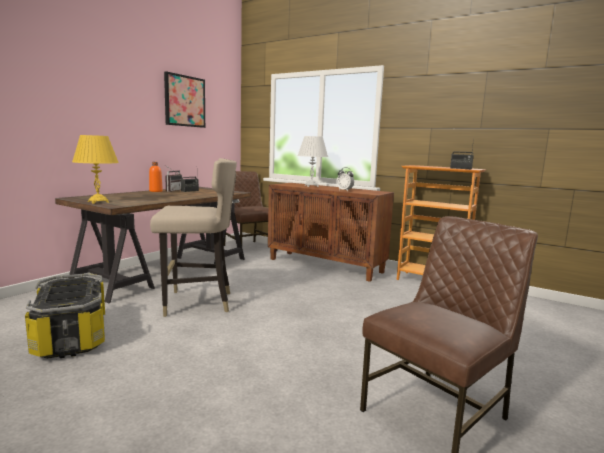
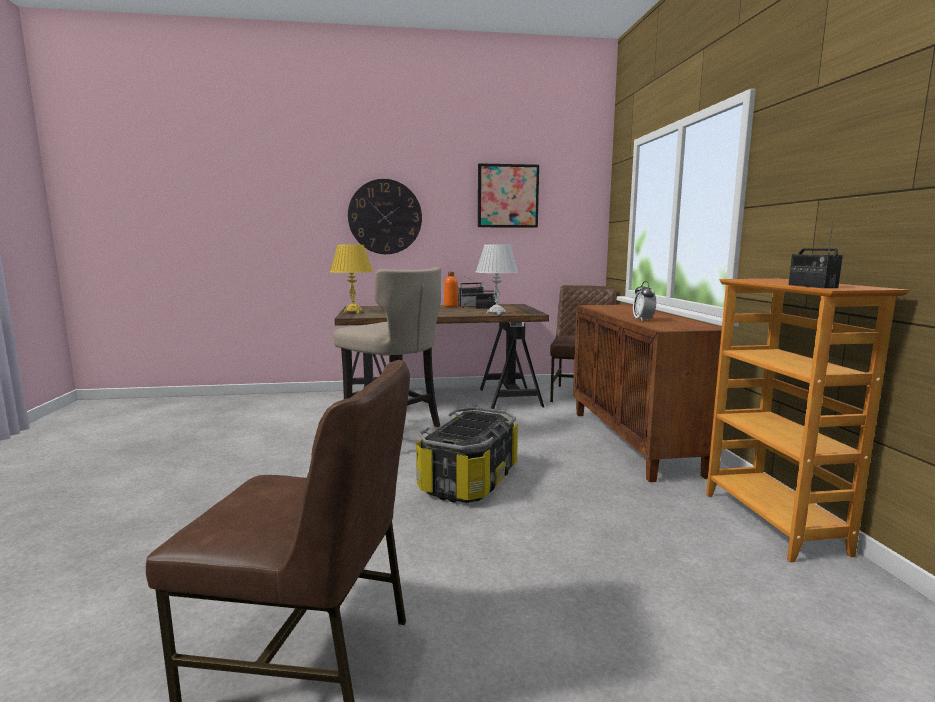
camera: 50 degrees right, 0 degrees up
(71, 337) = (266, 433): storage box -> storage box (468, 480)
(91, 109) = (385, 217): none -> wall clock
(311, 186) = (627, 310): white table lamp -> white table lamp (496, 313)

